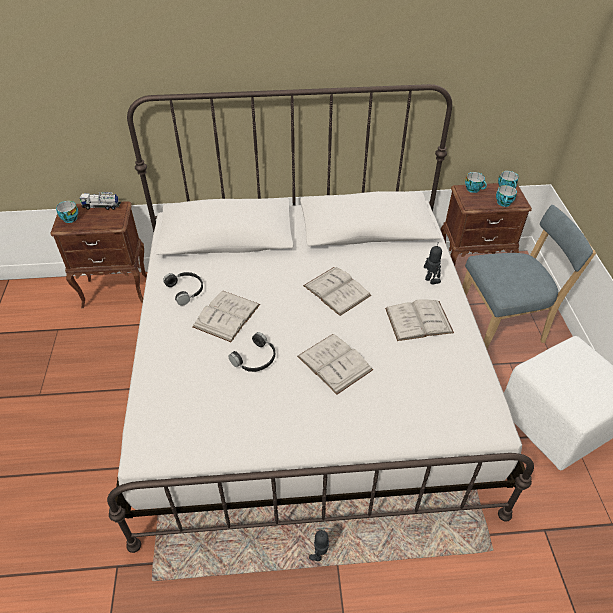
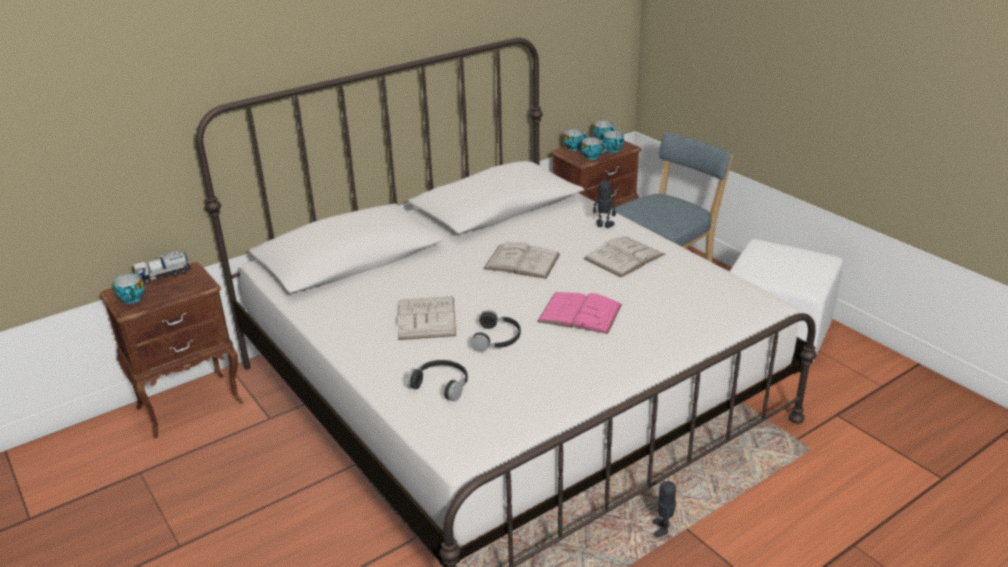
camera: 30 degrees left, 15 degrees down
(186, 290) = (356, 314): black headphones -> black headphones (442, 384)
(334, 363) = (580, 313): white book -> pink book
(480, 204) = (593, 156): none -> cup

